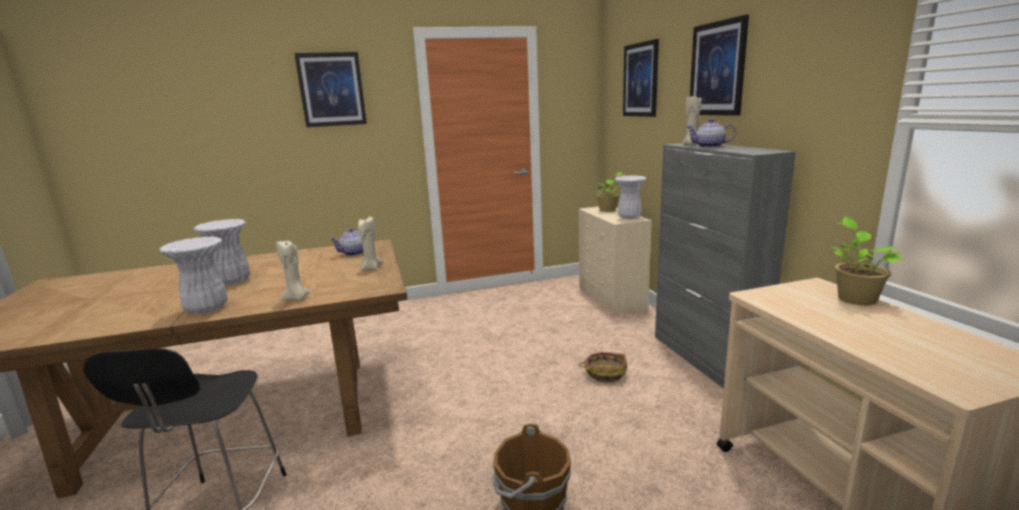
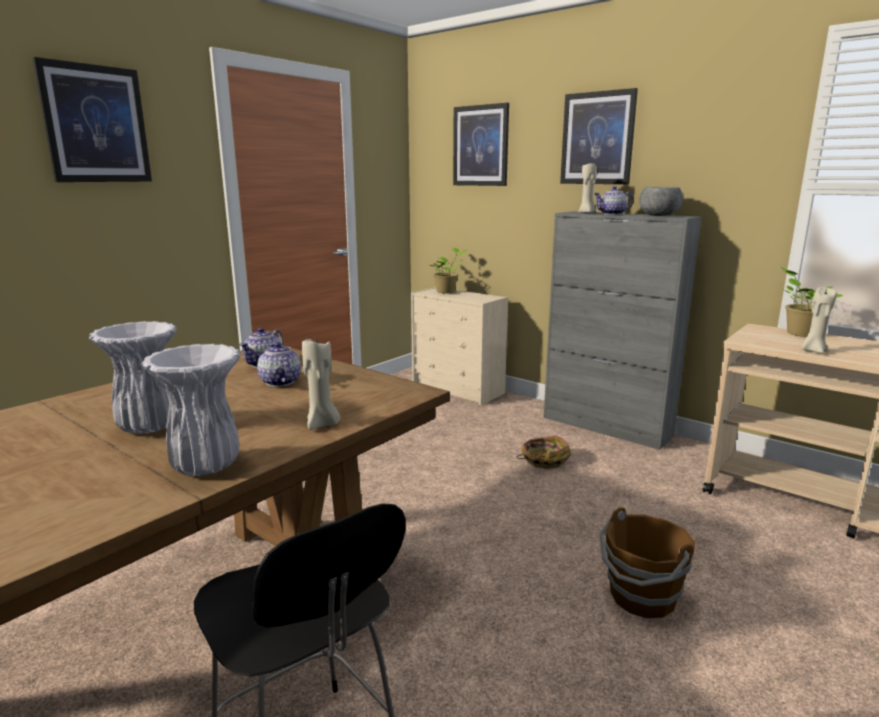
camera: 35 degrees left, 0 degrees up
(336, 267) = (280, 382): none -> teapot
(371, 268) = (337, 376): beige candle -> beige candle (813, 351)
(630, 217) = (484, 296): white vase -> none
(745, 150) = (659, 215): none -> grey bowl

